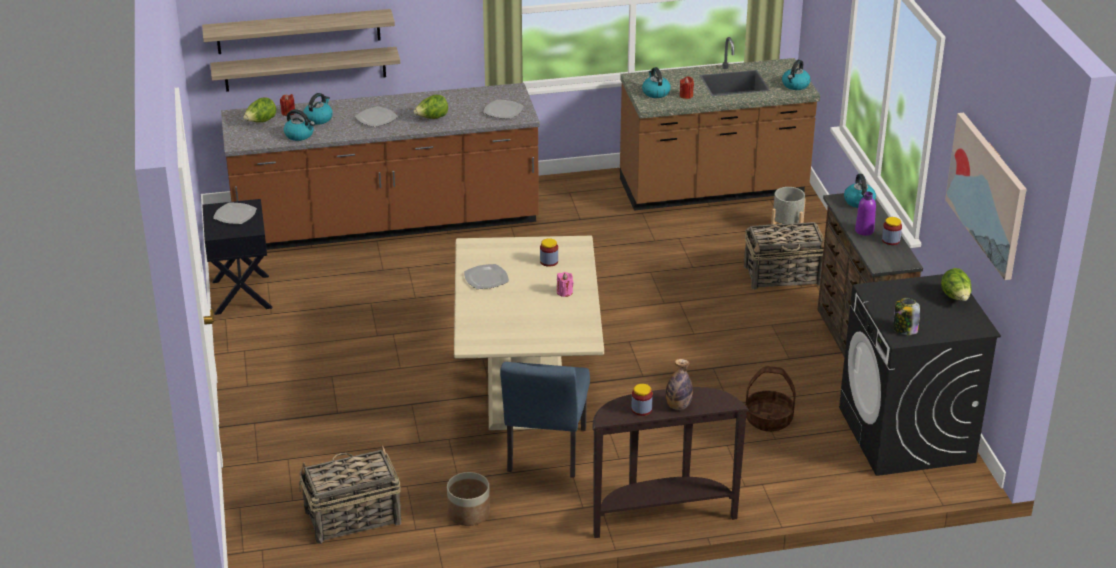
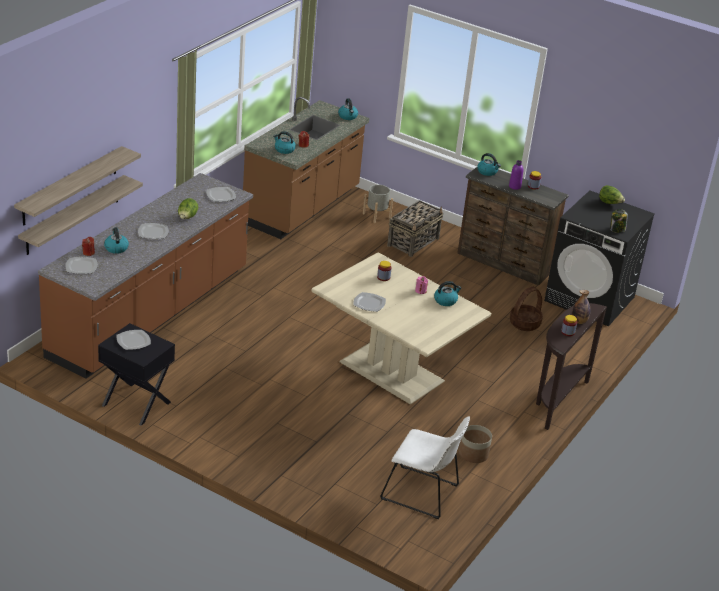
camera: 50 degrees left, 0 degrees up
(261, 122) = (81, 266): lettuce -> plate
(299, 135) = (124, 264): kettle -> kettle (445, 300)
(351, 518) = (423, 493): basket -> white chair
(544, 455) = (458, 401): blue chair -> none
(987, 194) = (622, 133): picture -> none

